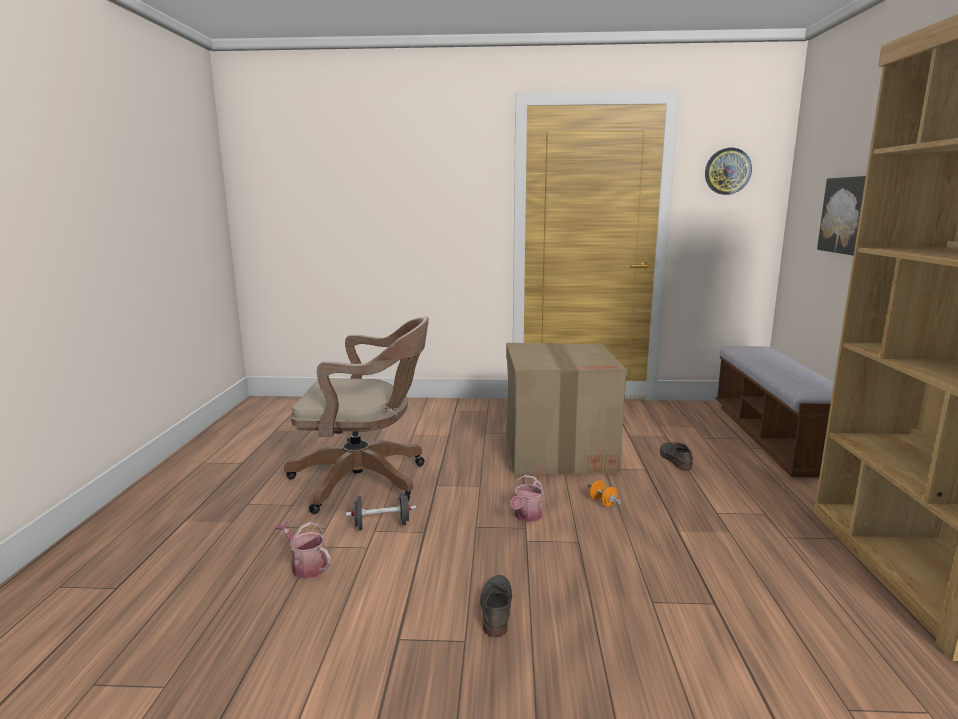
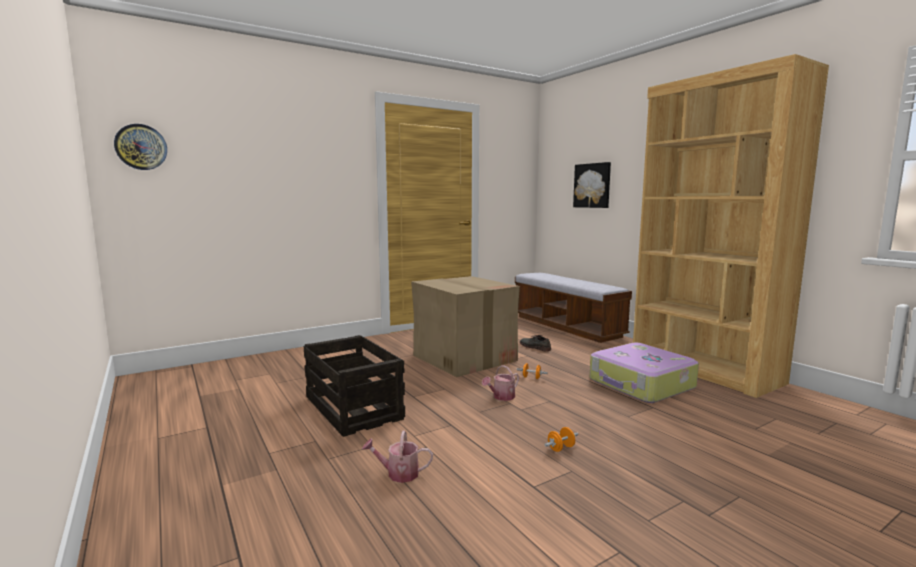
camera: 35 degrees left, 5 degrees down
(366, 481) = (354, 408): brown office chair -> crate
(382, 525) = (414, 430): black dumbbell -> none
(496, 608) = (561, 448): grey shoe -> orange dumbbell
(526, 516) = (501, 397): watering can -> watering can turned 60 degrees clockwise
(727, 171) = (507, 160): wall clock -> wall clock (141, 147)
(753, 562) = (641, 384): none -> suitcase

